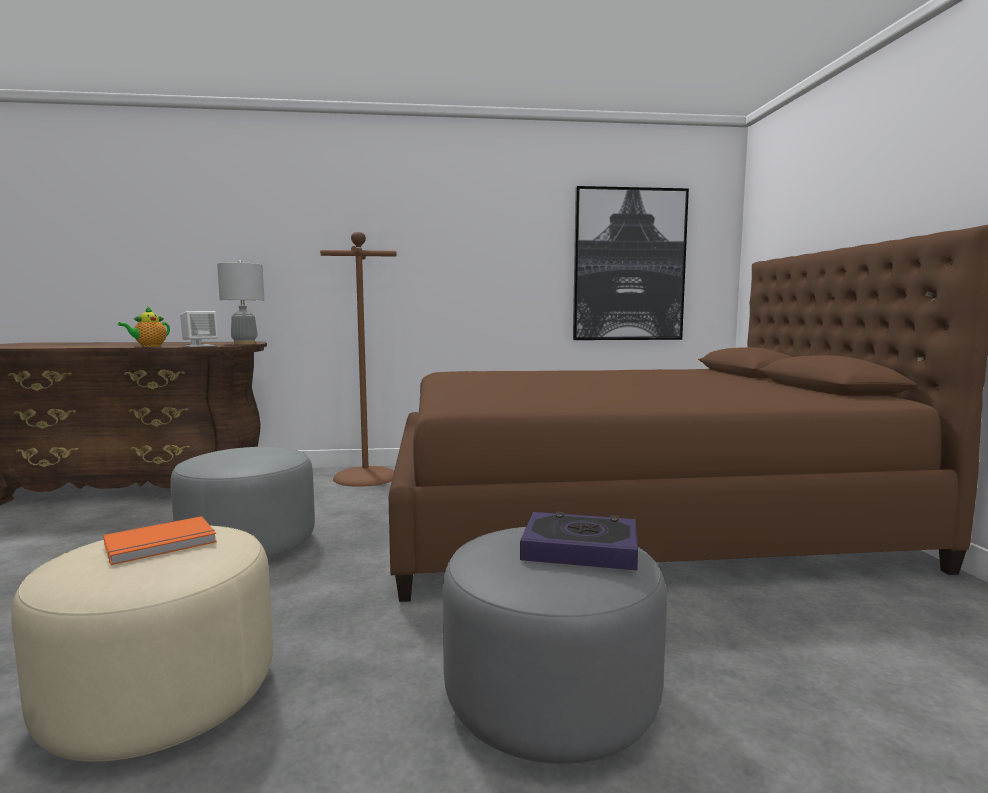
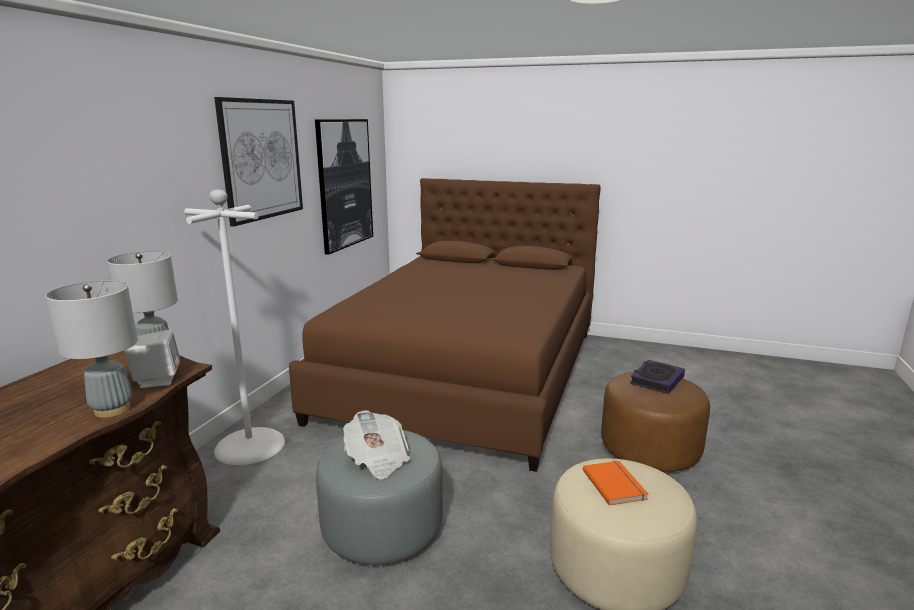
camera: 65 degrees left, 10 degrees up
(148, 346) = (112, 410): teapot -> grey table lamp
(228, 455) = (377, 459): none -> newspaper
(365, 477) = (250, 446): brown clothes rack -> white clothes rack
(477, 223) = (261, 159): none -> picture
(550, 698) = (650, 450): grey ottoman -> brown ottoman

